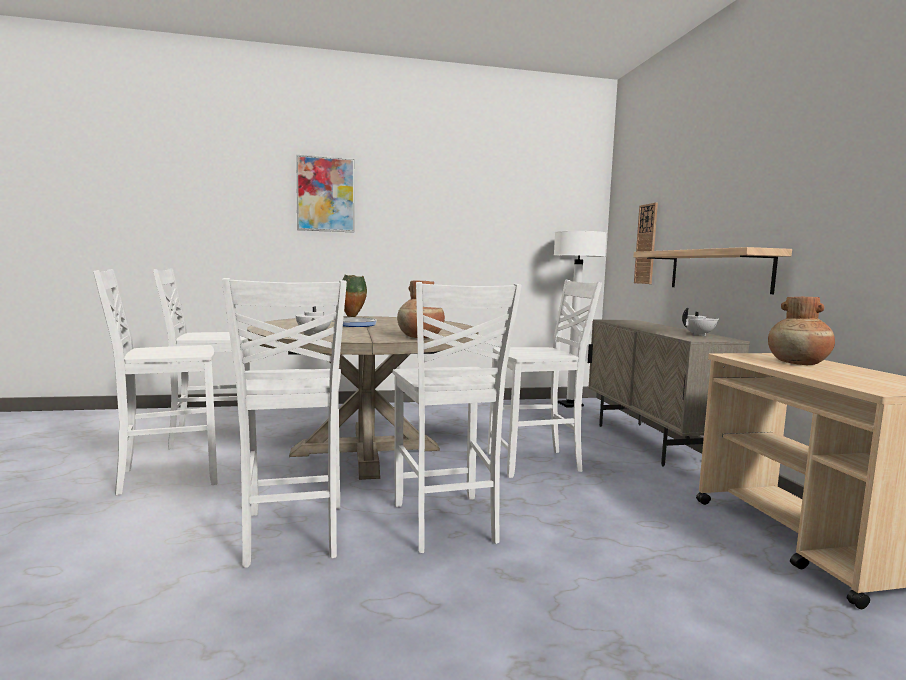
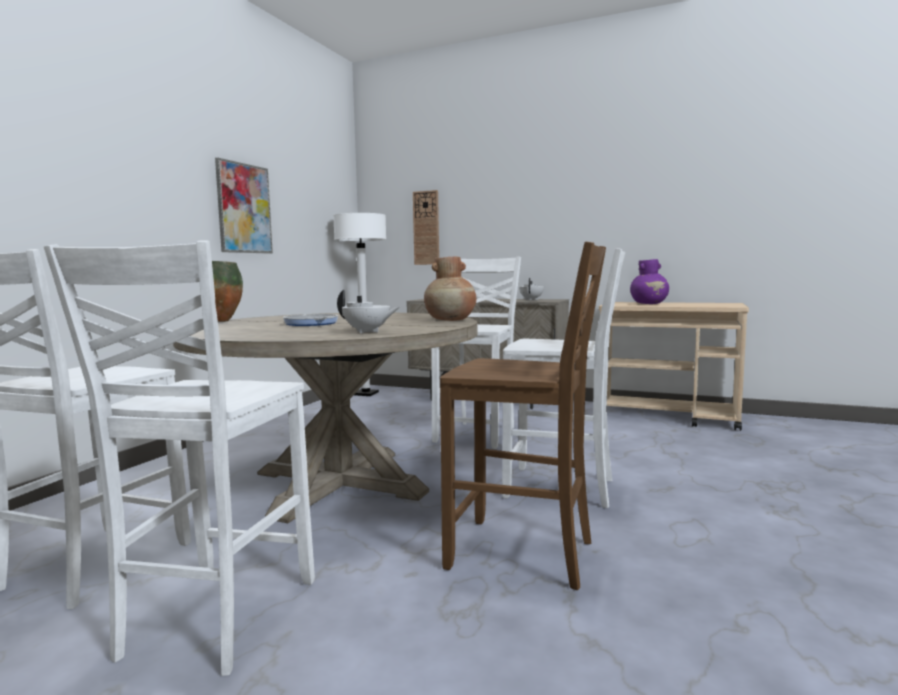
camera: 55 degrees left, 0 degrees up
(292, 535) = (524, 555): white chair -> brown chair
(326, 194) = (88, 135): picture -> picture (244, 208)
(718, 270) = (524, 248): shelf -> none
(798, 363) = (649, 304): brown vase -> purple vase

